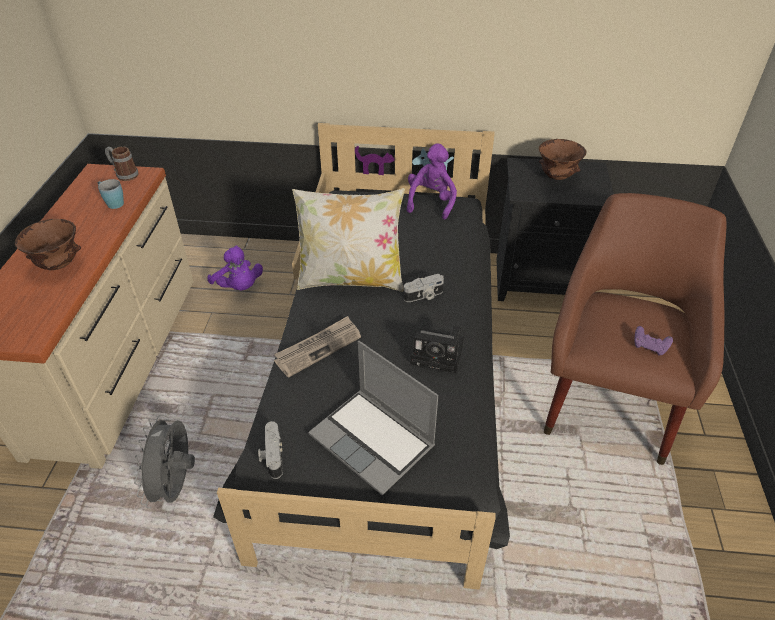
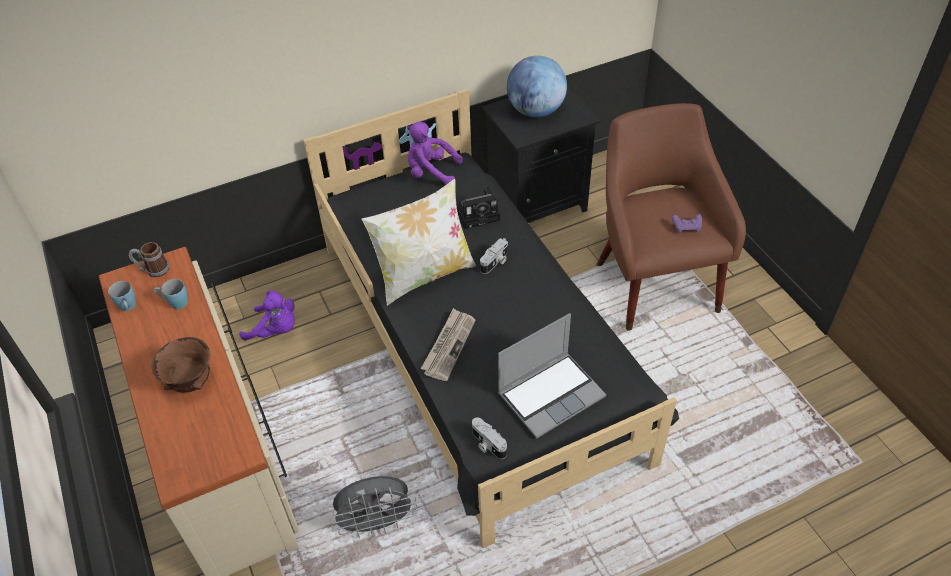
camera: 30 degrees left, 5 degrees up
(80, 193) = (128, 308): none -> blue mug
(176, 485) = (377, 523): grey fan -> grey fan turned 75 degrees counterclockwise
(374, 441) = (551, 394): laptop -> laptop turned 45 degrees counterclockwise
(431, 202) = (431, 172): purple plush toy -> purple plush toy turned 60 degrees counterclockwise
(439, 354) = (545, 305): camera -> camera (479, 214)
(556, 177) = (535, 111): brown bowl -> globe

